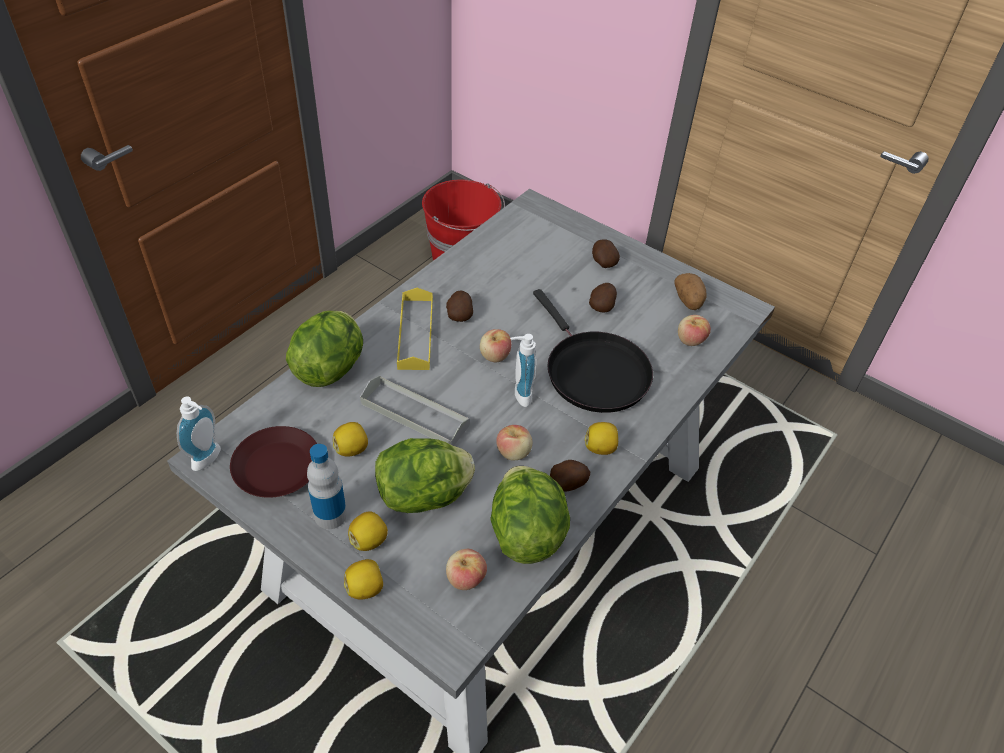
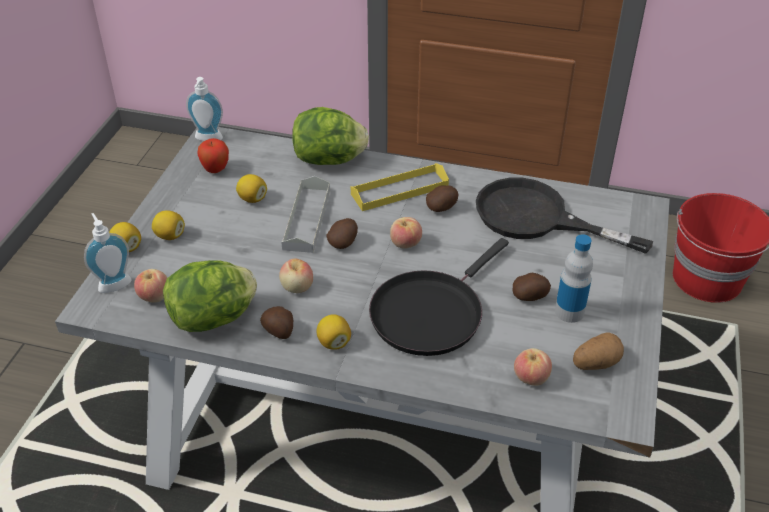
camera: 70 degrees right, 5 degrees down
(276, 468) = (215, 170): brown plate -> apple
(330, 515) = (184, 209): bottle -> bottle (569, 312)
(425, 495) = (225, 250): lettuce -> none
(510, 264) = (536, 218): none -> black frying pan
(519, 395) = (367, 272): soap dispenser -> soap dispenser (113, 283)
(603, 262) = (599, 280): potato -> potato (344, 242)

